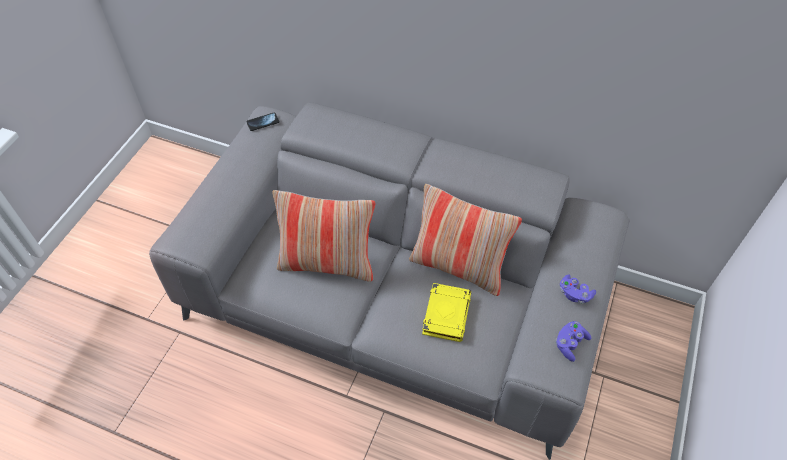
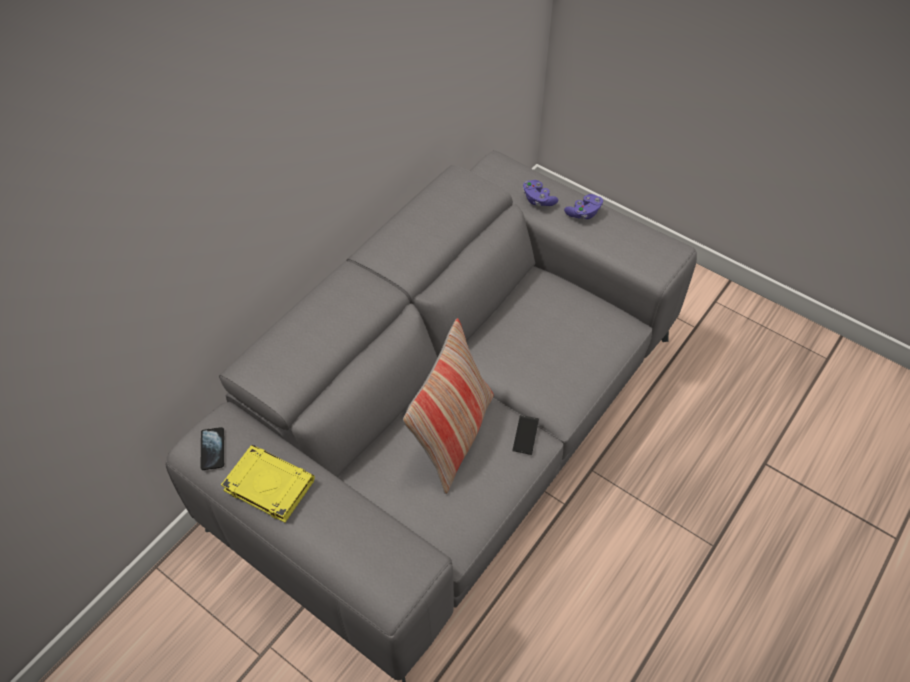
camera: 75 degrees left, 0 degrees up
(342, 311) = (525, 435): none -> phone
(446, 313) = (554, 337): yellow book -> yellow book (268, 485)
(458, 267) = (494, 313): pillow -> none
(570, 344) = (638, 233): purple game controller -> purple game controller (538, 199)

